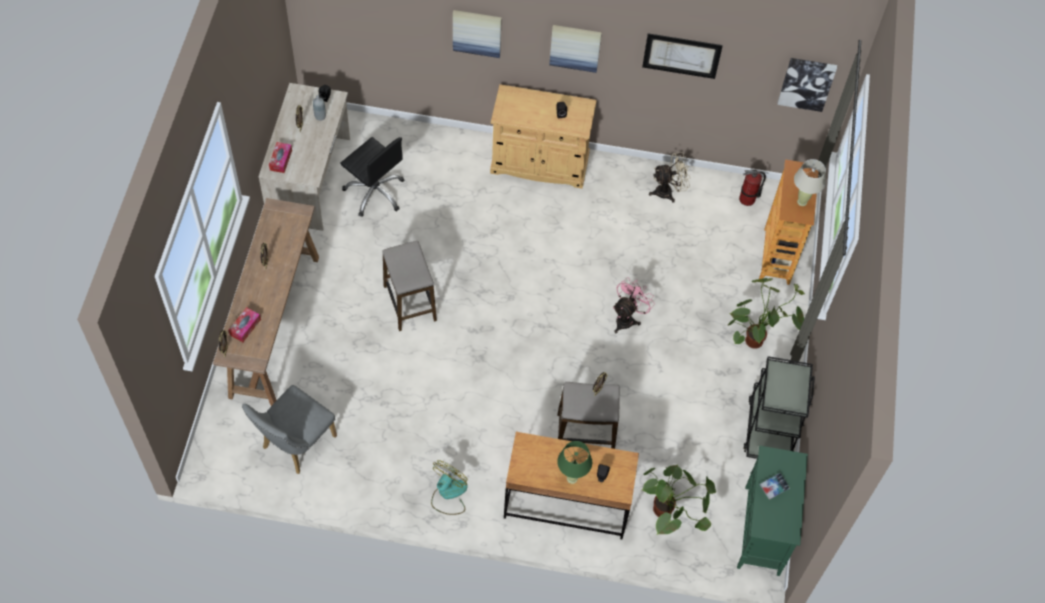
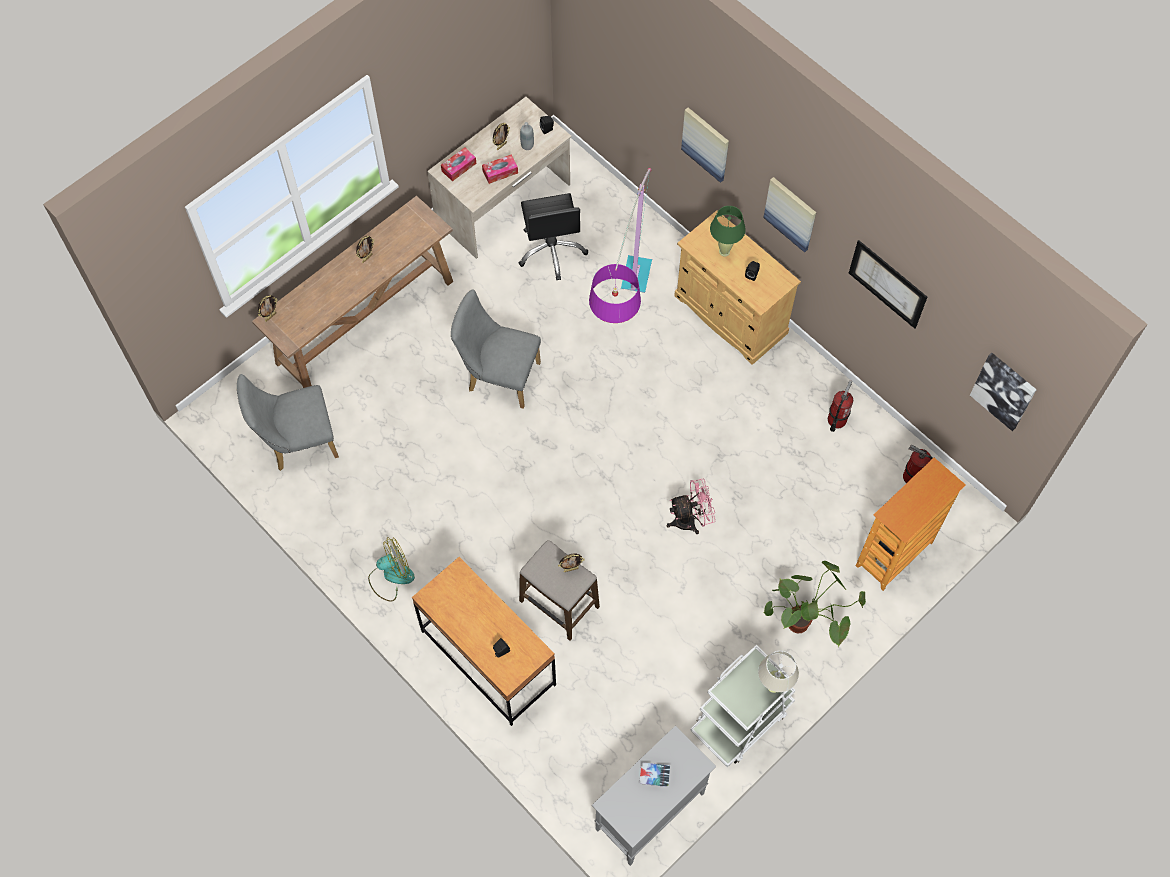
camera: 40 degrees right, 5 degrees up
(245, 327) = (303, 305): tissue box -> tissue box (500, 172)
(409, 303) = (498, 376): stool -> grey chair
(475, 221) = (623, 334): none -> floor lamp
(571, 478) = (472, 634): green table lamp -> green table lamp (724, 251)
(668, 191) = (836, 420): beige fan -> fire extinguisher
(671, 514) = (576, 735): potted plant -> none
(762, 531) = (649, 812): green cabinet -> grey cabinet
(769, 428) = (741, 719): black cart -> white cart
(802, 202) = (913, 512): beige table lamp -> beige table lamp (773, 686)

